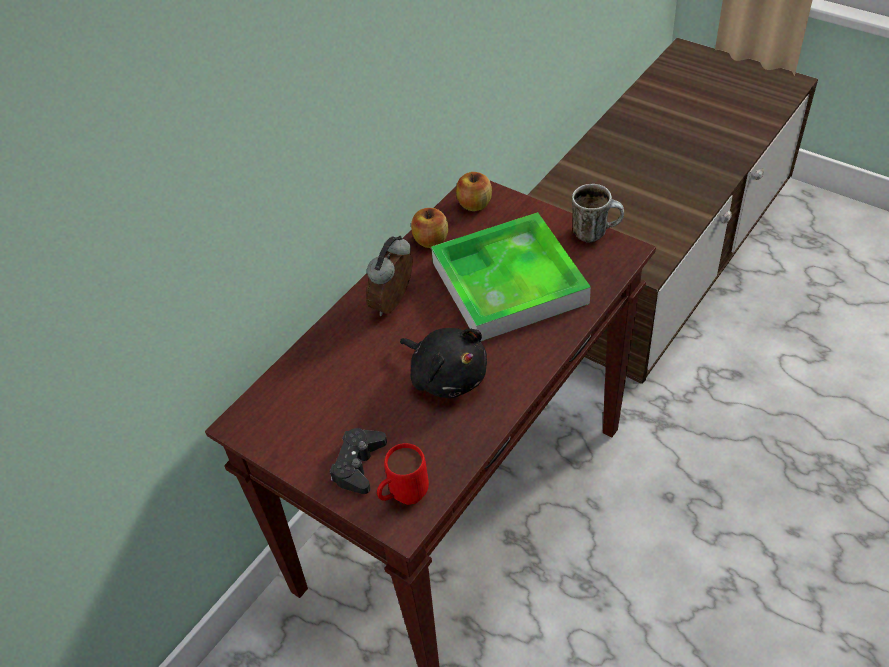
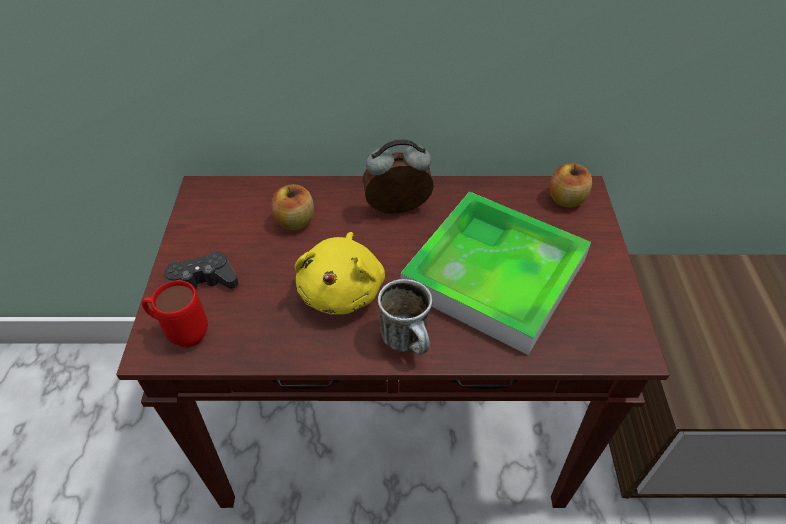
camera: 50 degrees right, 0 degrees up
(431, 240) = (492, 194): apple -> apple (295, 221)
(446, 375) = (342, 290): black plush toy -> yellow plush toy
(595, 232) = (630, 309): mug -> mug (409, 343)

